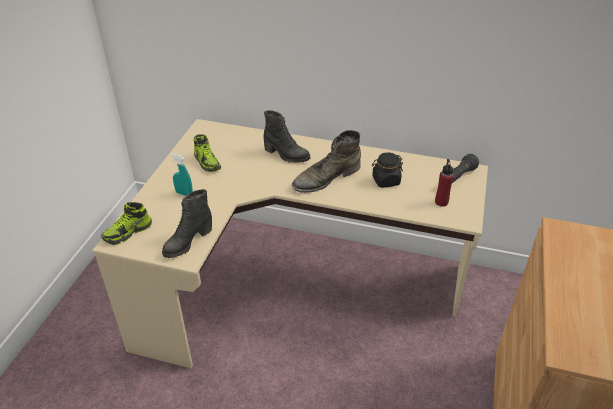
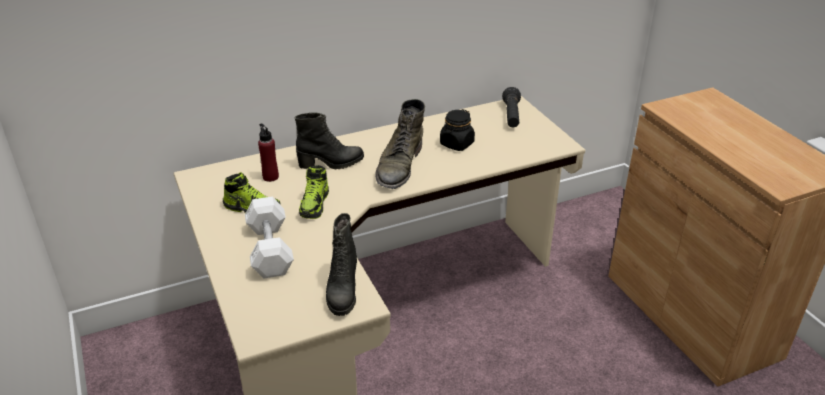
camera: 40 degrees left, 5 degrees down
(128, 232) = (258, 319): shoe -> shoe (315, 204)
(184, 194) = (270, 249): turquoise spray bottle -> white dumbbell
(441, 202) = (525, 140): red bottle -> red bottle (270, 177)

